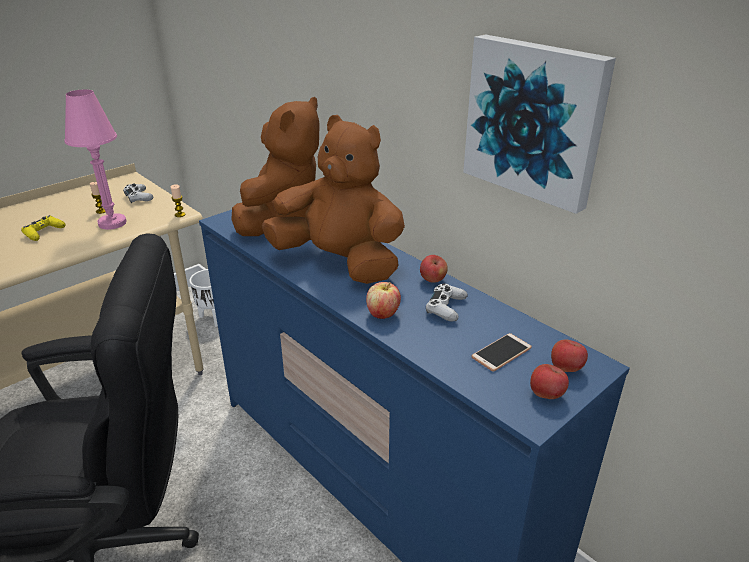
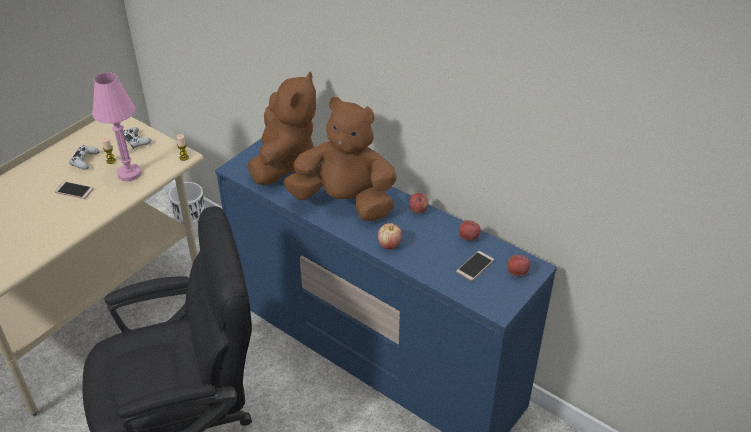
camera: 10 degrees left, 10 degrees up
(43, 232) = (74, 190): yellow game controller -> phone
(446, 308) = (432, 234): white game controller -> white game controller (85, 161)
(535, 120) = (487, 114): picture -> none
(546, 394) = (506, 293): apple -> apple (468, 238)

